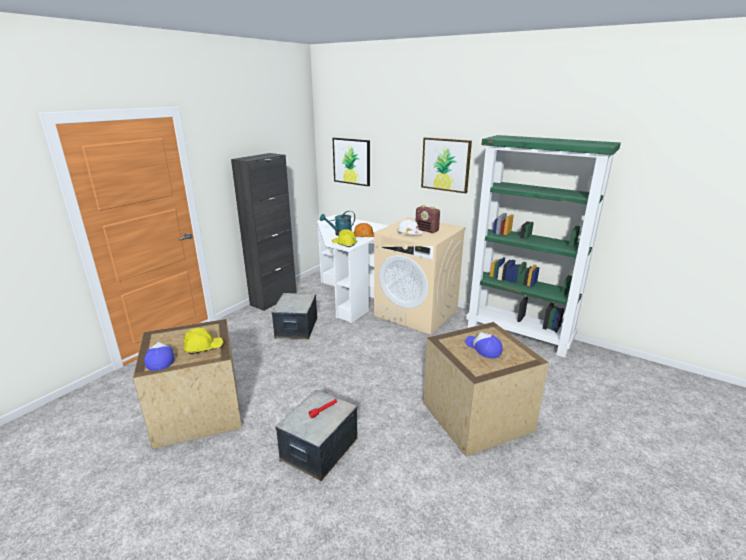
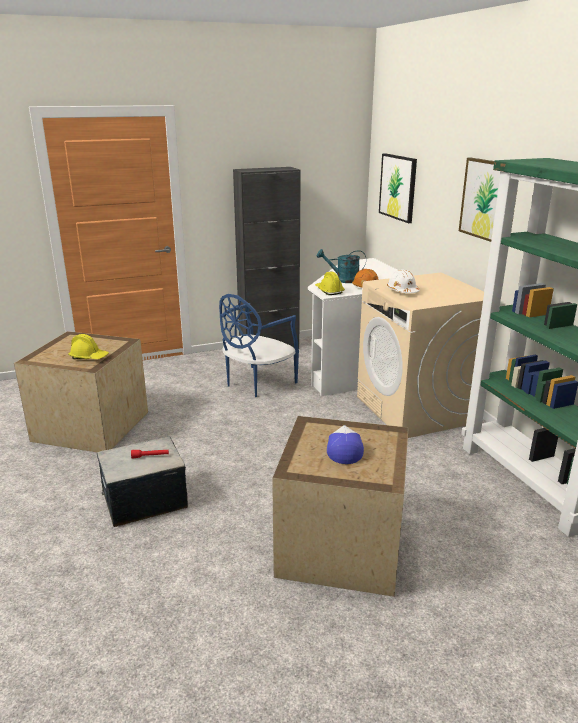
camera: 35 degrees right, 0 degrees up
(160, 359) = (48, 356): cap -> none
(296, 328) = (257, 383): storage box -> blue chair
(427, 230) = (434, 292): radio -> none

